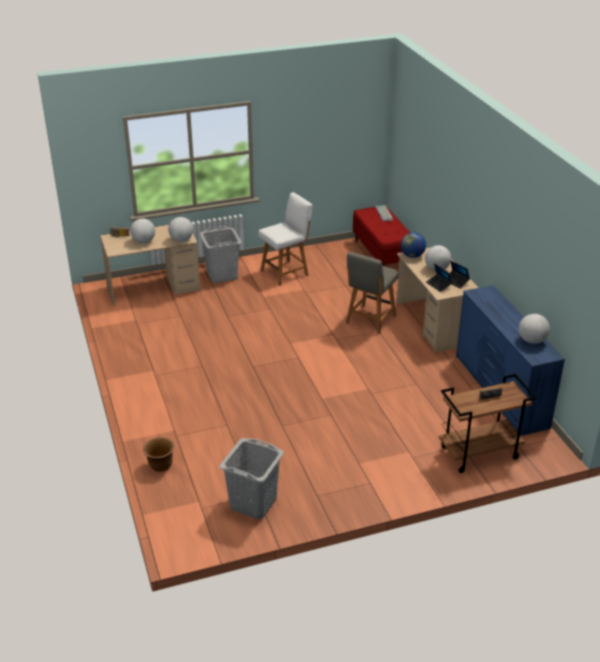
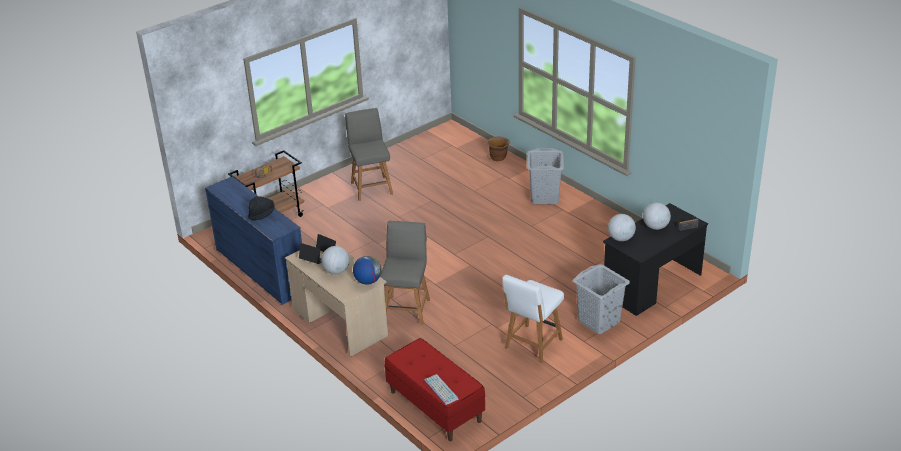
camera: 160 degrees right, 0 degrees up
(153, 289) = (652, 285): beige desk -> black desk
(253, 503) = (420, 154): grey laundry basket -> grey laundry basket (545, 197)
(343, 466) = (371, 187): none -> grey chair
(500, 312) = (262, 214): none -> black hat
(532, 341) = (232, 195): globe -> none

